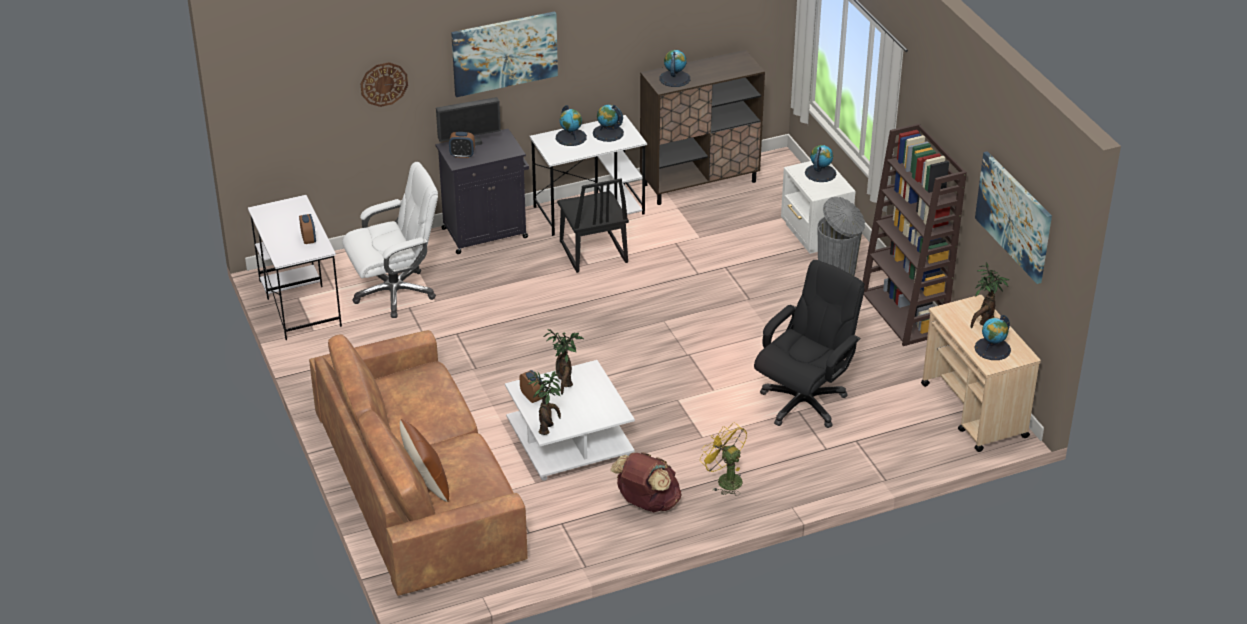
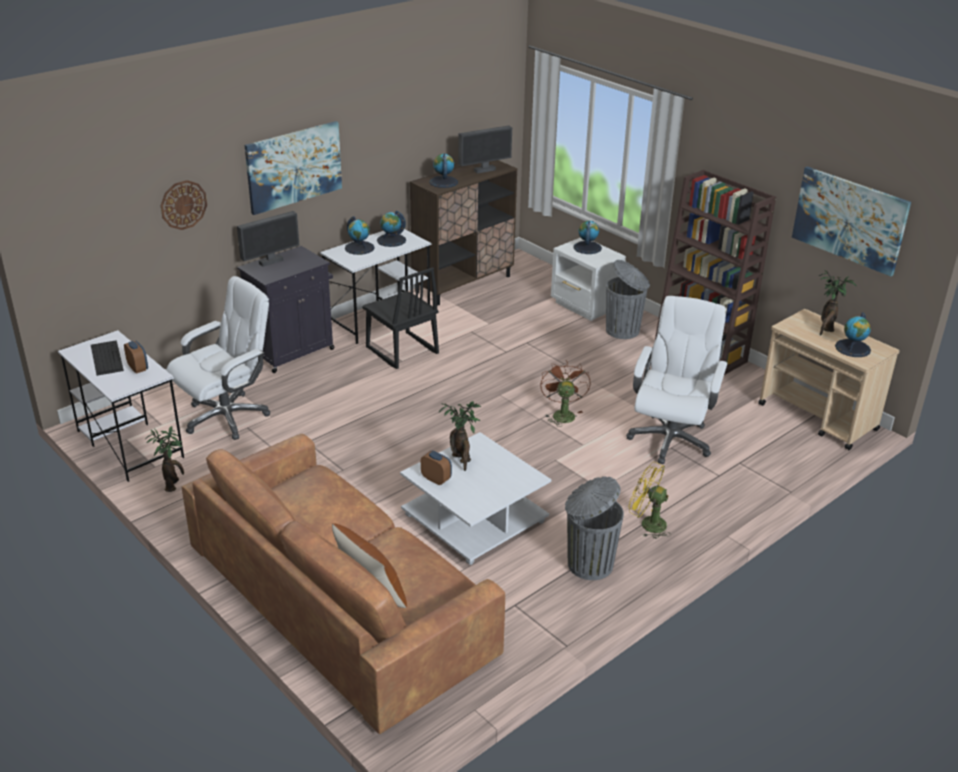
camera: 20 degrees left, 5 degrees down
(286, 222) = (106, 357): none -> keyboard
(462, 155) = (268, 271): alarm clock -> none
(548, 427) = (469, 505): potted plant -> potted plant (173, 484)
(647, 503) = (588, 564): brown backpack -> grey trash can
(713, 354) = (562, 414): none -> brown fan
(727, 69) = (484, 170): none -> monitor
(804, 402) = (670, 439): black office chair -> white office chair

